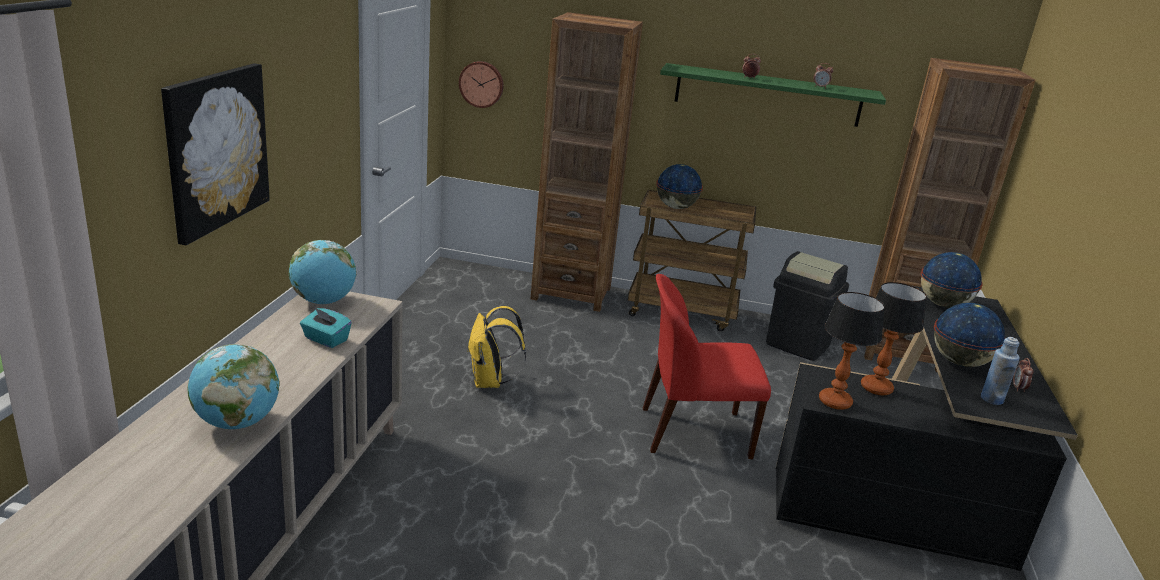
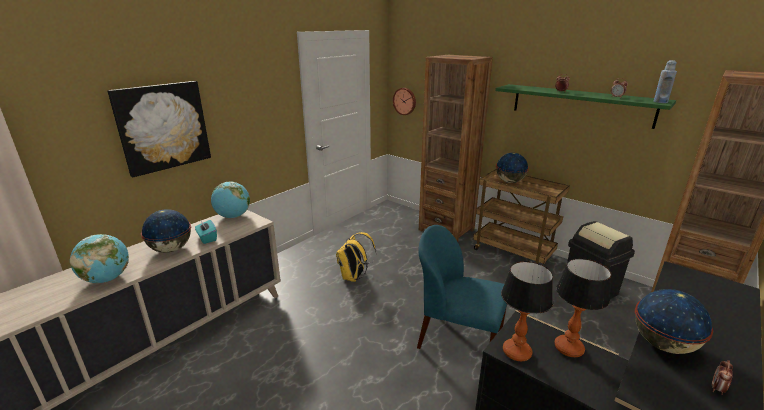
camera: 30 degrees right, 0 degrees up
(692, 432) = (458, 340): red chair -> blue chair
(943, 305) = (688, 284): globe -> globe (171, 249)
(991, 399) = (672, 393): blue bottle -> blue bottle (660, 102)

